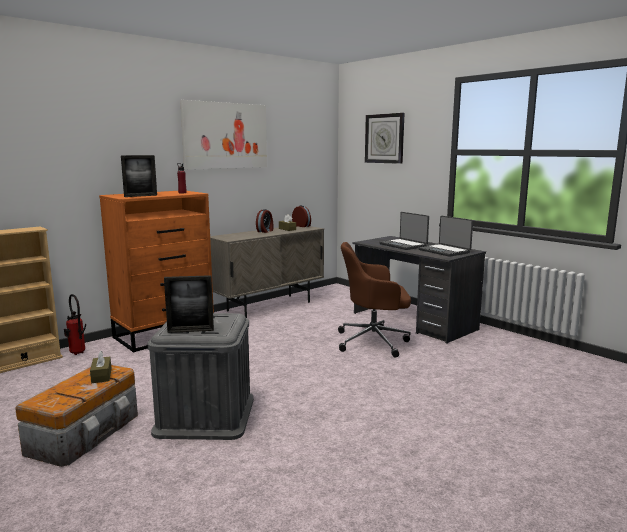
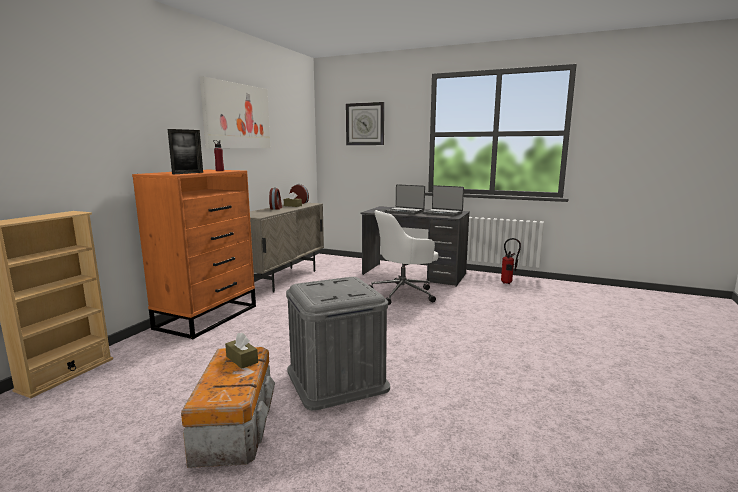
camera: 25 degrees left, 0 degrees up
(77, 353) = (128, 352): fire extinguisher -> fire extinguisher (508, 283)
(190, 330) = (337, 296): picture frame -> none
(374, 341) = (403, 293): brown office chair -> white office chair

